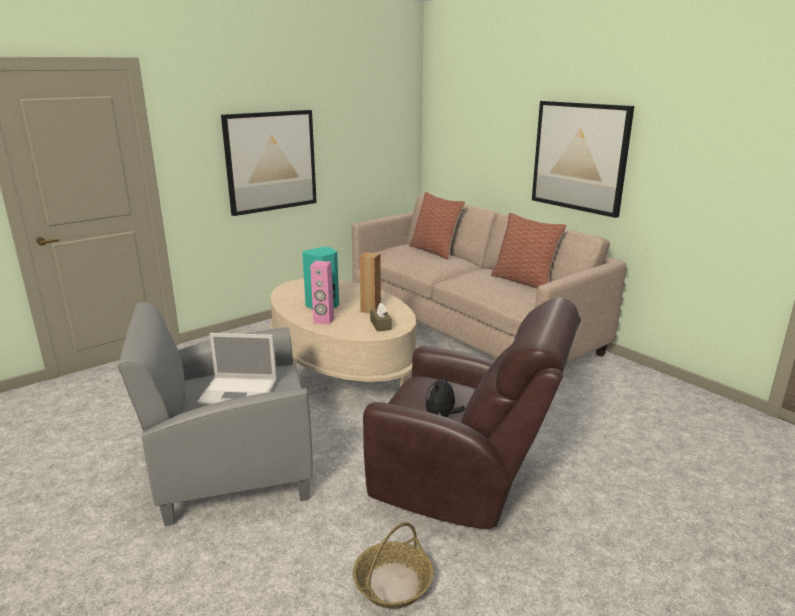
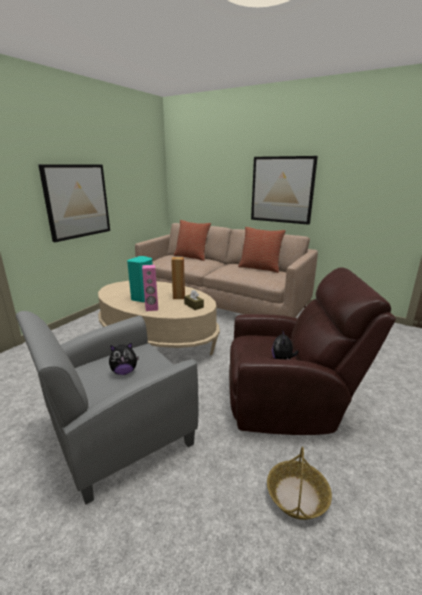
camera: 20 degrees left, 0 degrees up
(240, 391) = (124, 372): laptop -> plush toy

